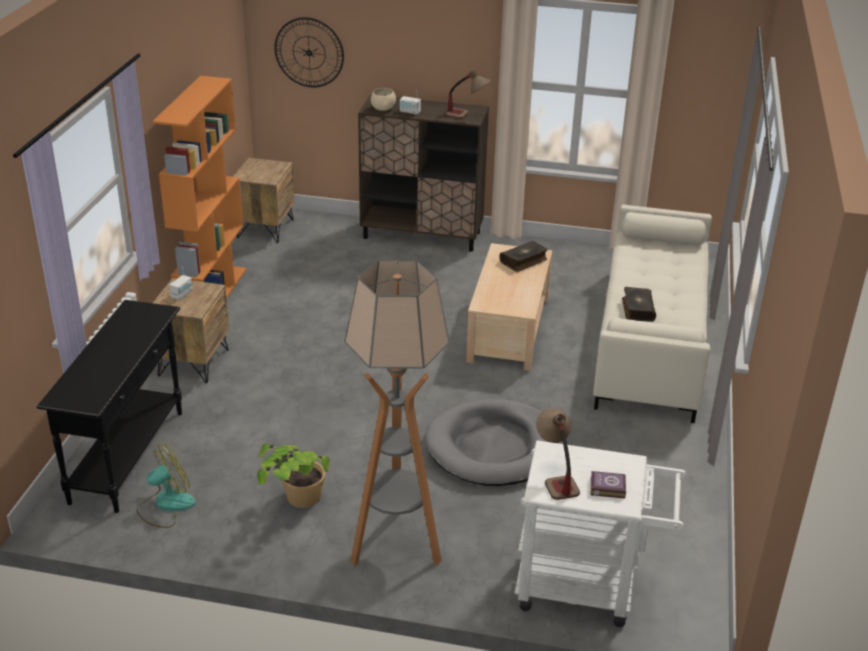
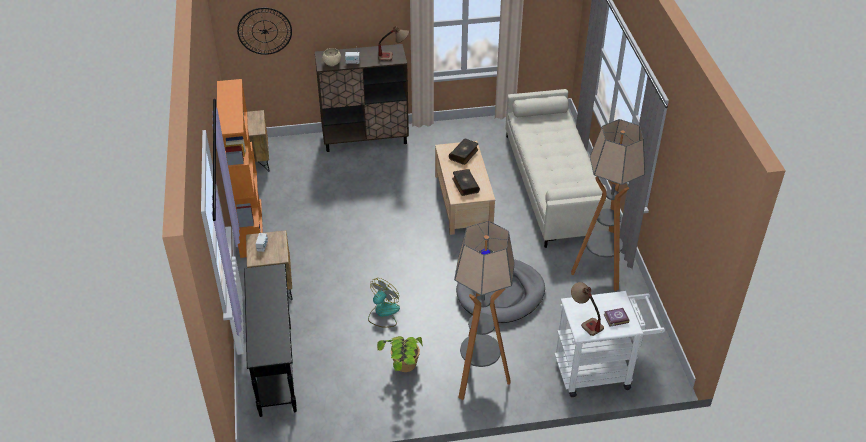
camera: 20 degrees left, 10 degrees up
(166, 505) = (323, 397): fan -> fan (383, 313)
(637, 309) = (552, 175): book -> book (465, 185)
(659, 460) = (599, 272): none -> floor lamp

